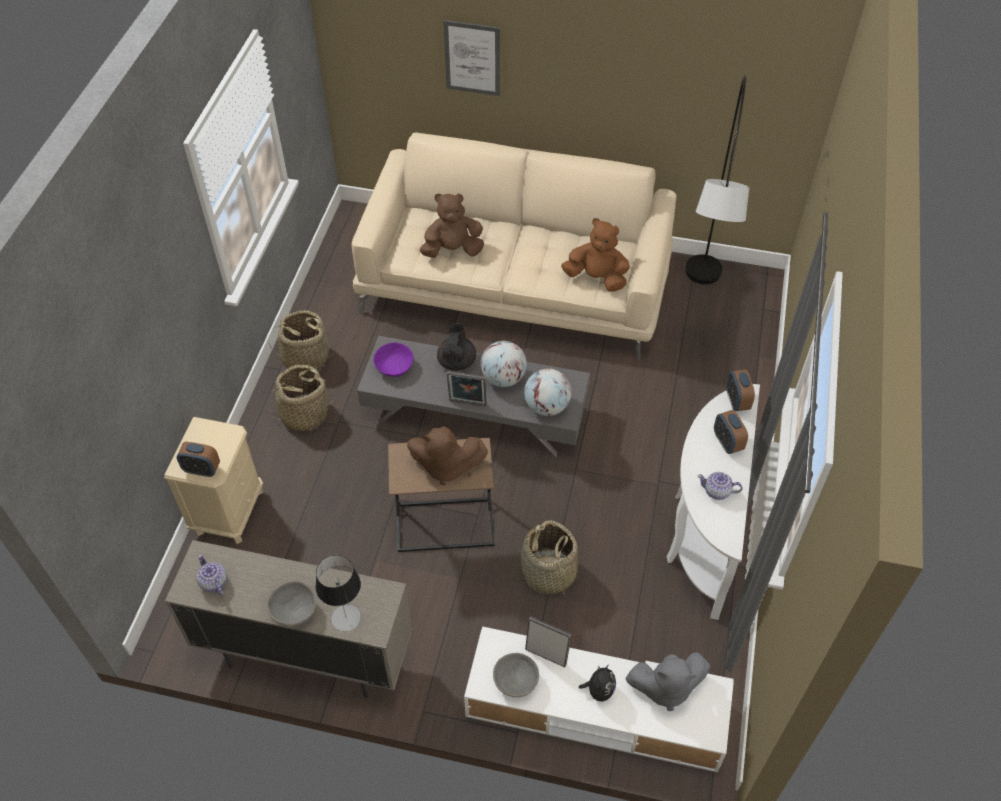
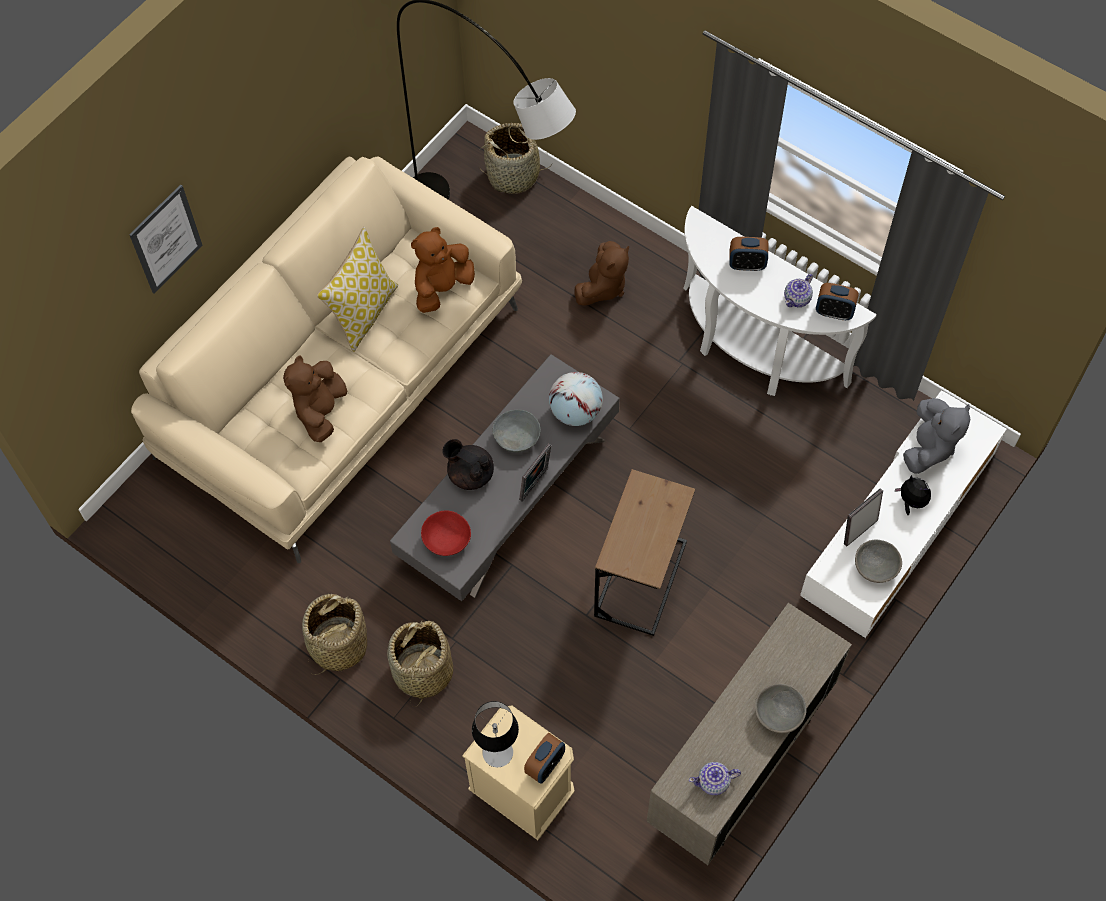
camera: 65 degrees left, 10 degrees up
(346, 618) = (805, 668): table lamp -> table lamp (498, 752)
(394, 367) = (446, 540): purple bowl -> red bowl
(445, 466) = (650, 522): brown plush toy -> brown plush toy (603, 286)
(503, 378) = (517, 438): globe -> grey bowl
(548, 243) = (363, 312): none -> pillow
(549, 573) = (740, 504): basket -> basket (513, 175)
(736, 401) = (702, 234): alarm clock -> alarm clock (834, 312)

